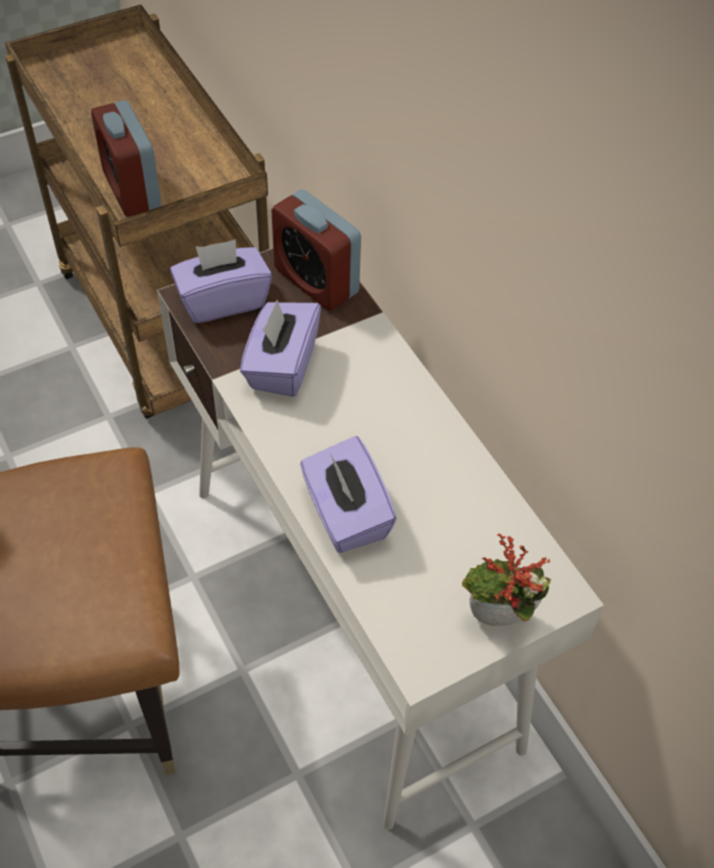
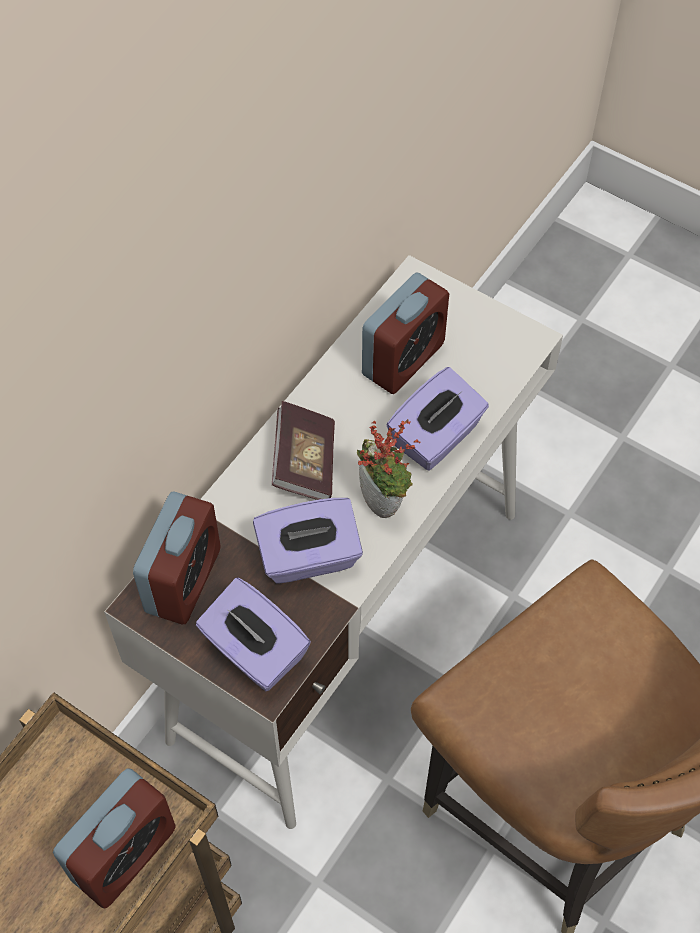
camera: 115 degrees left, 5 degrees up
(380, 401) = (305, 463): none -> book
(457, 530) = (403, 360): none -> alarm clock
(497, 623) = (466, 308): potted plant -> potted plant (385, 502)

